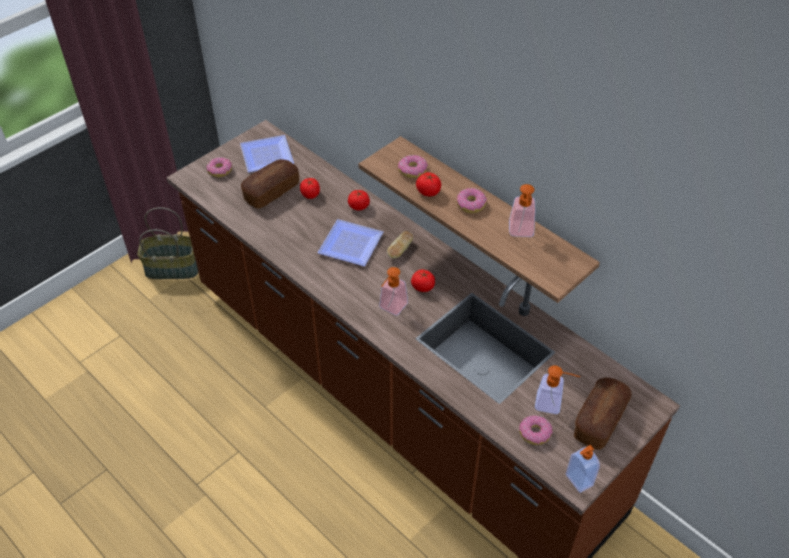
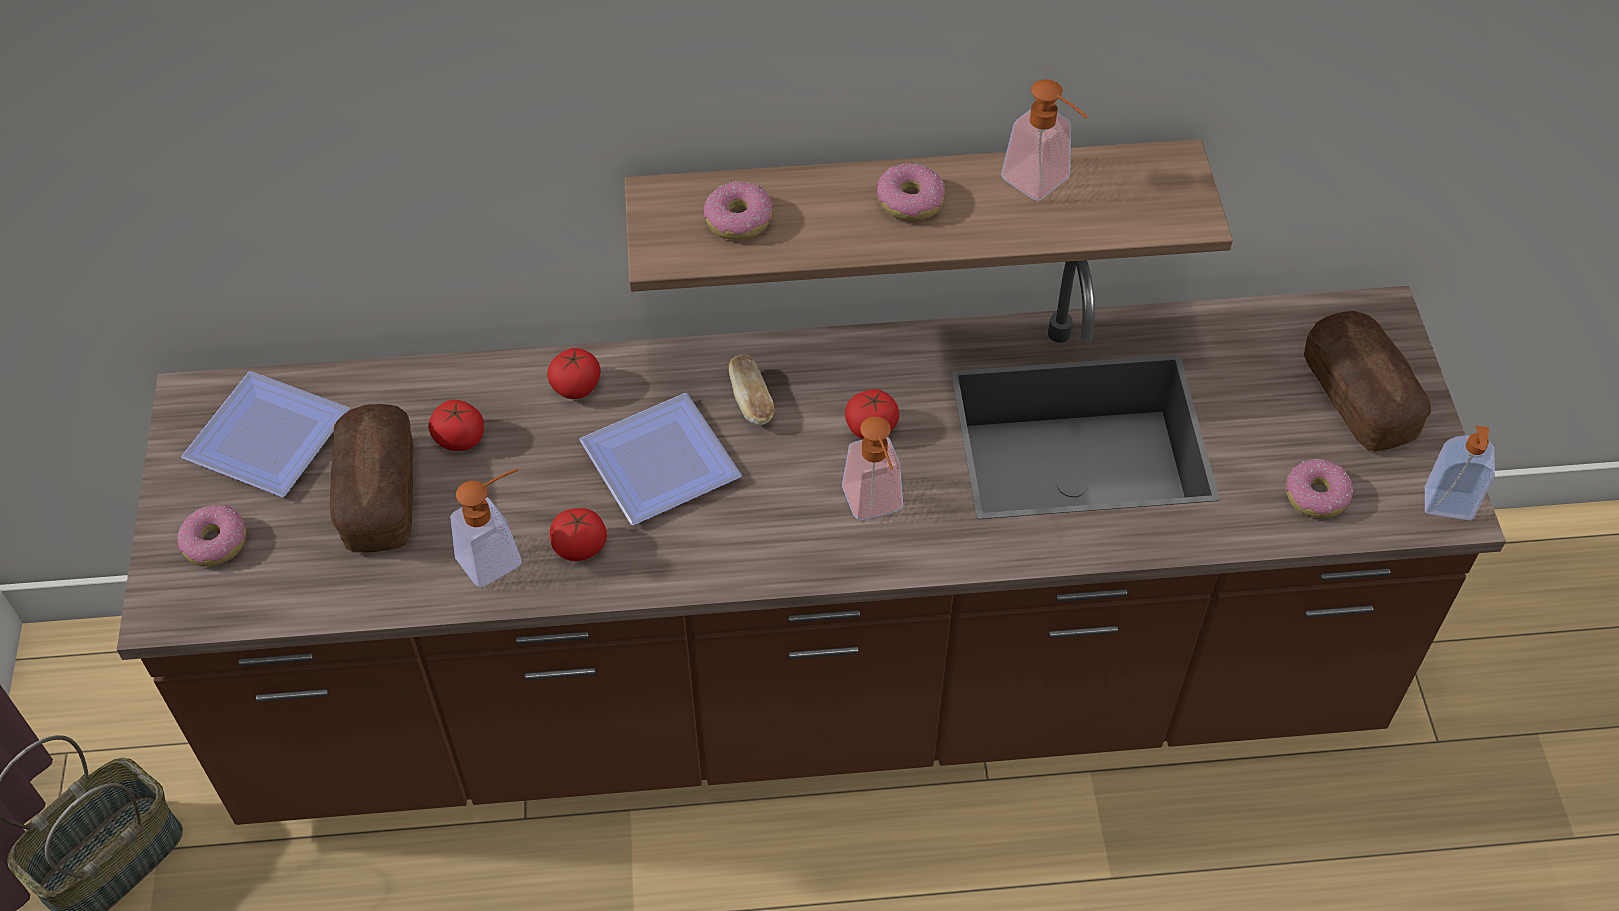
camera: 50 degrees left, 5 degrees up
(428, 192) = (817, 234): tomato -> tomato (580, 547)
(553, 404) = (1280, 432): soap dispenser -> soap dispenser (499, 555)

